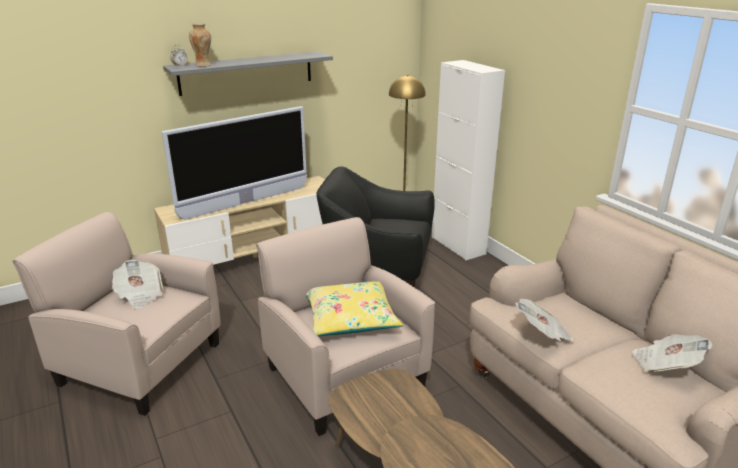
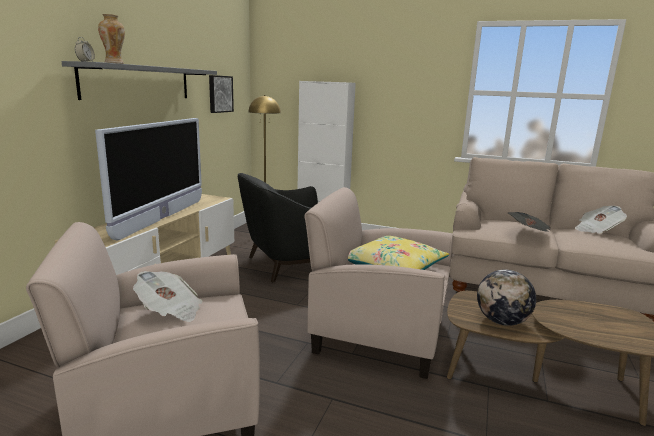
camera: 40 degrees left, 10 degrees down
(363, 70) = (220, 94): none -> picture
(372, 416) = (502, 321): none -> globe

